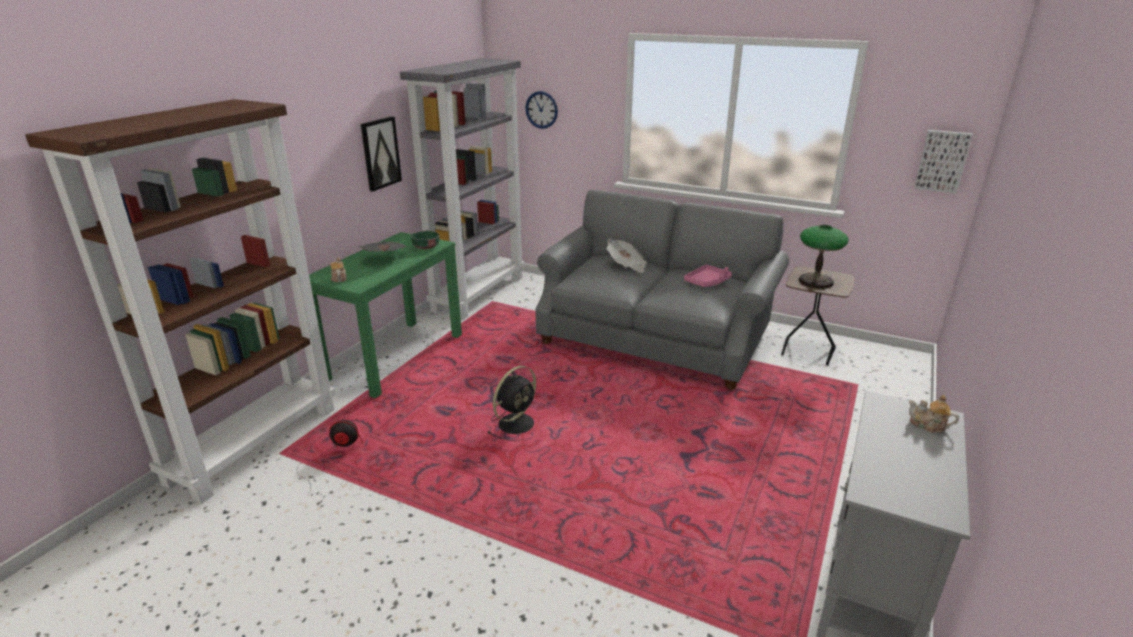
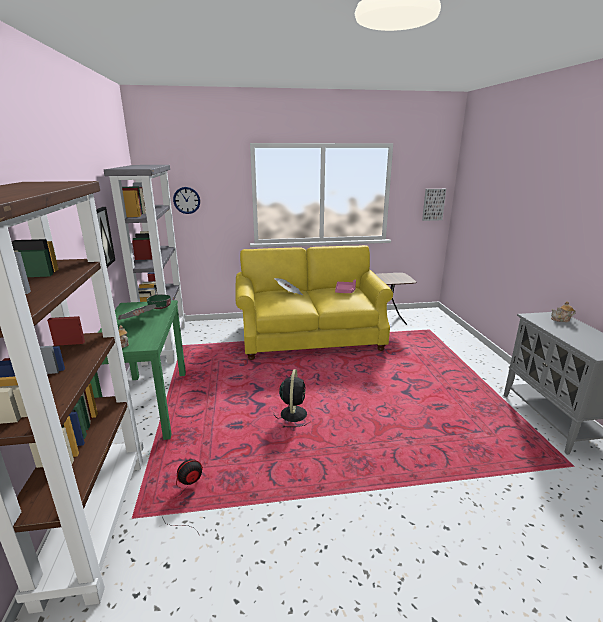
camera: 35 degrees left, 5 degrees down
(655, 337) = (311, 336): grey sofa -> yellow sofa
(816, 281) = (394, 279): table lamp -> none

